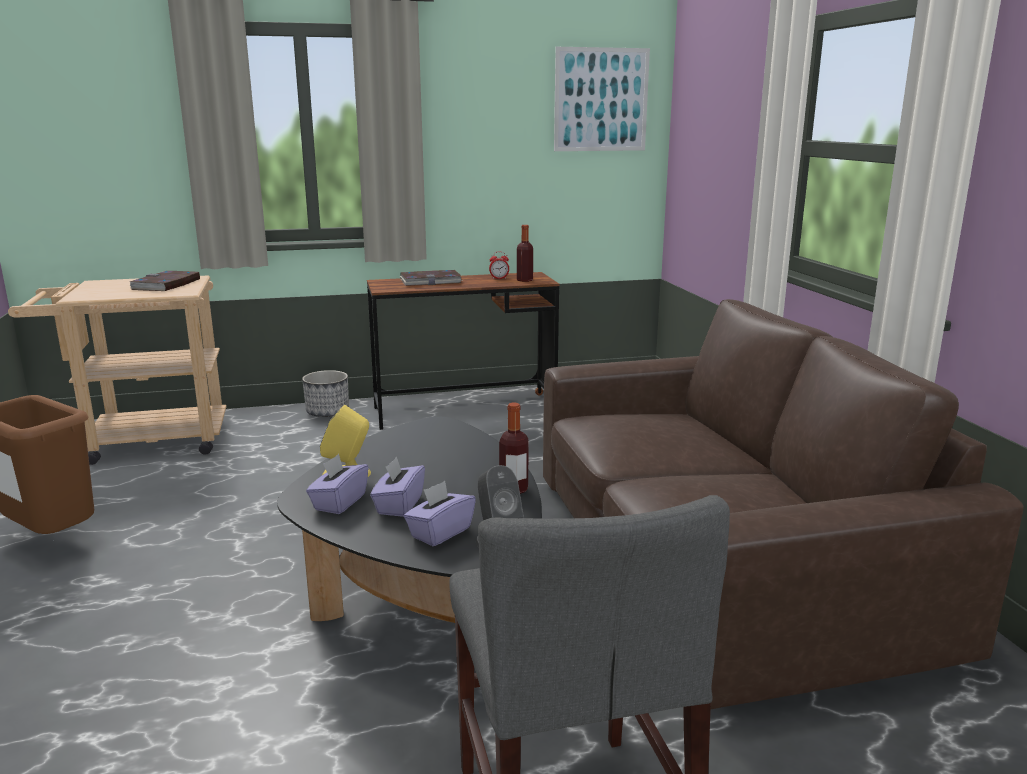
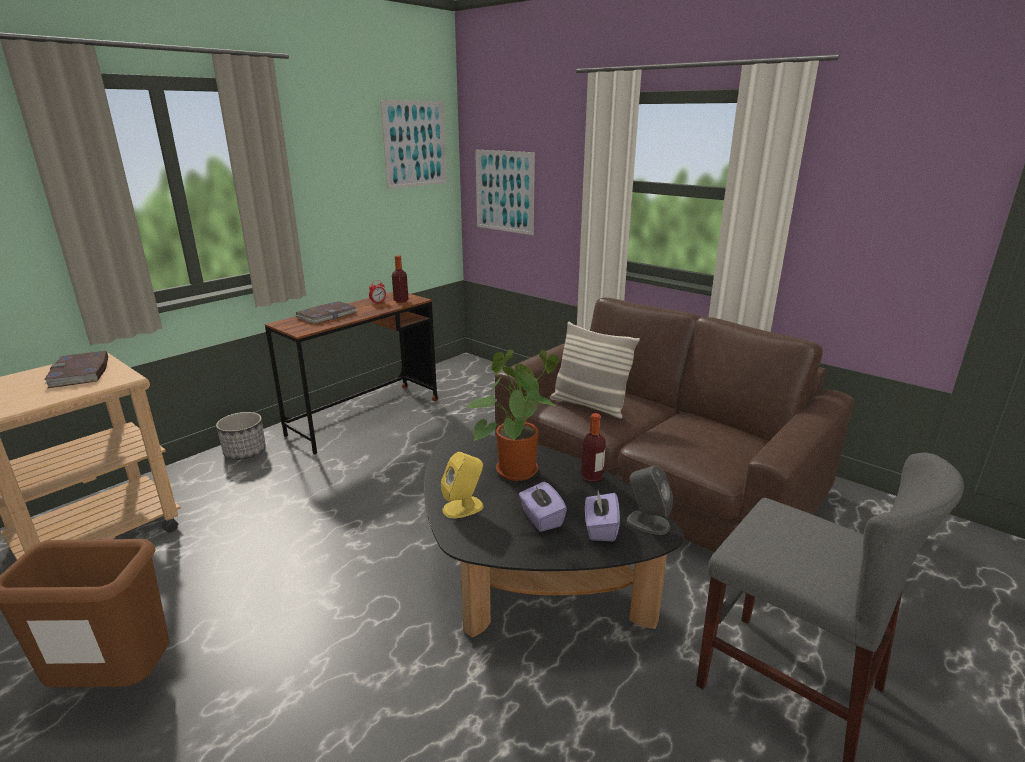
camera: 35 degrees left, 5 degrees up
(339, 502) = (497, 534): purple tissue box -> none
(448, 459) = (515, 468): none -> potted plant
(632, 430) = (589, 405): none -> pillow
(701, 161) = (504, 191): none -> picture

